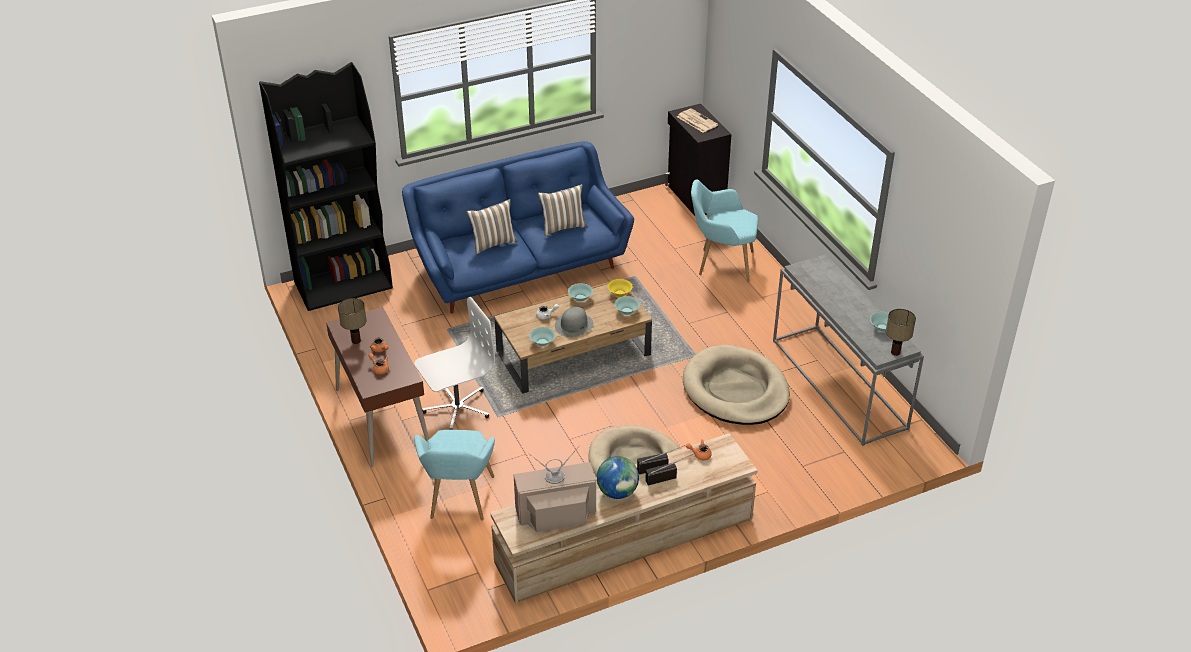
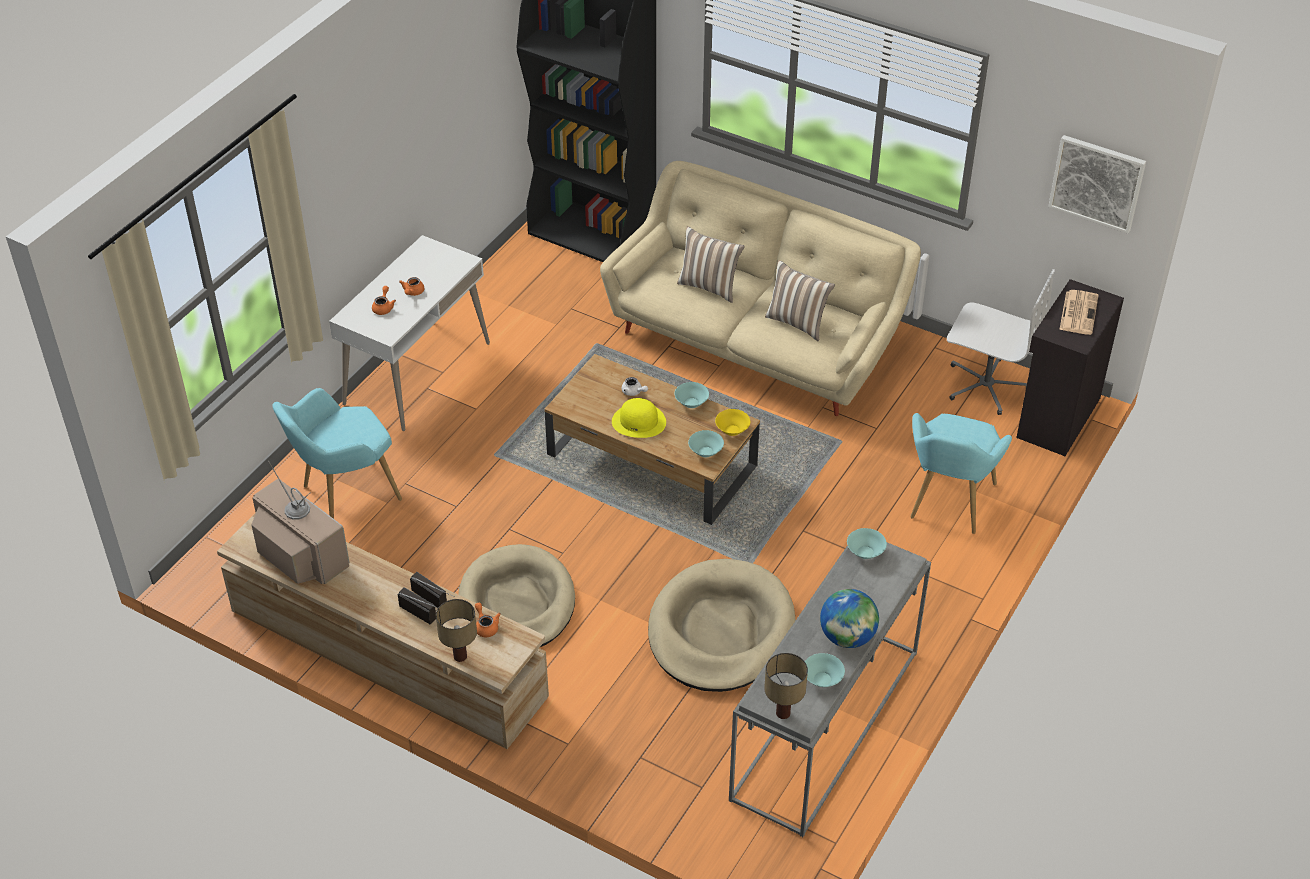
camera: 55 degrees right, 5 degrees up
(356, 341) = (411, 270): table lamp -> table lamp (460, 657)
(382, 419) = (417, 373): brown desk -> white desk
(457, 408) = (481, 417): white office chair -> white office chair (986, 385)
(519, 267) = (757, 341): blue sofa -> beige sofa
(542, 342) = (584, 412): turquoise bowl -> turquoise bowl (865, 552)
(574, 325) = (639, 421): grey hat -> yellow hat
(617, 492) = (369, 586): globe -> globe (847, 637)
(672, 40) = (1097, 183): none -> picture
(721, 264) = (948, 505): turquoise armchair -> turquoise armchair turned 135 degrees counterclockwise

